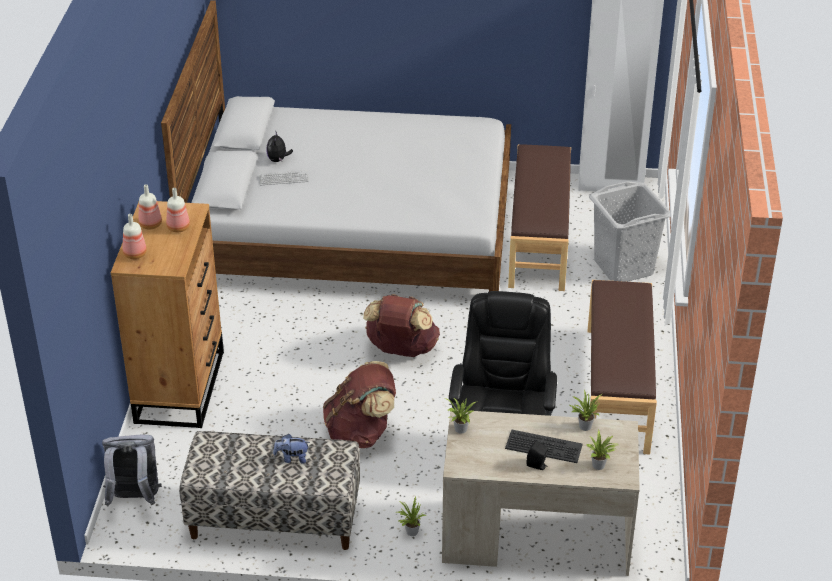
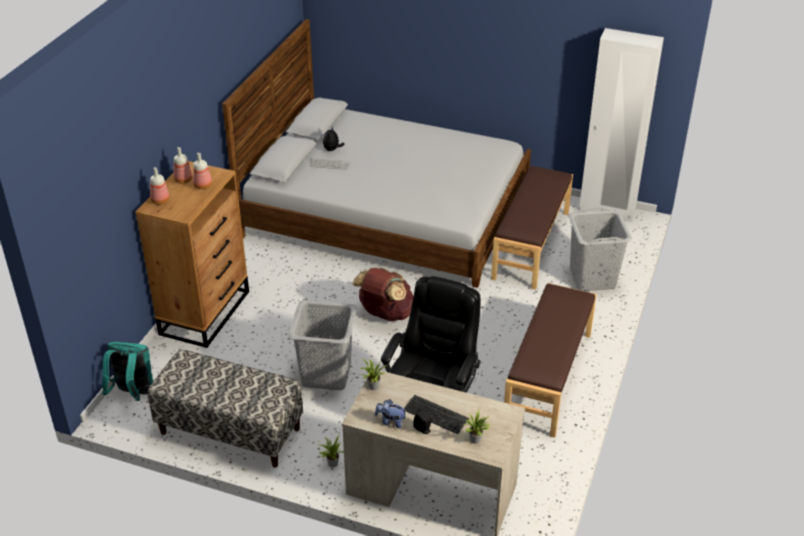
camera: 15 degrees right, 0 degrees up
(134, 498) = (133, 393): grey backpack -> turquoise backpack
(292, 458) = (242, 385): plush toy -> plush toy (390, 421)
(361, 433) = (326, 375): brown backpack -> grey laundry basket
(584, 425) = (477, 403): potted plant -> none

